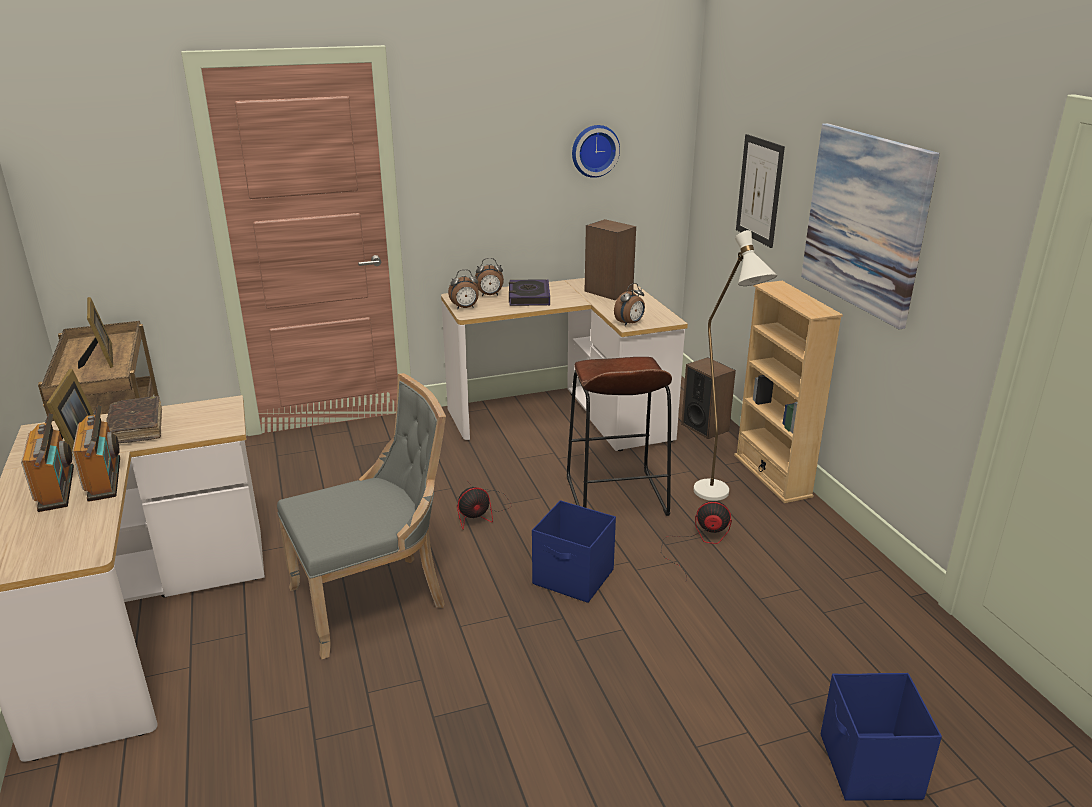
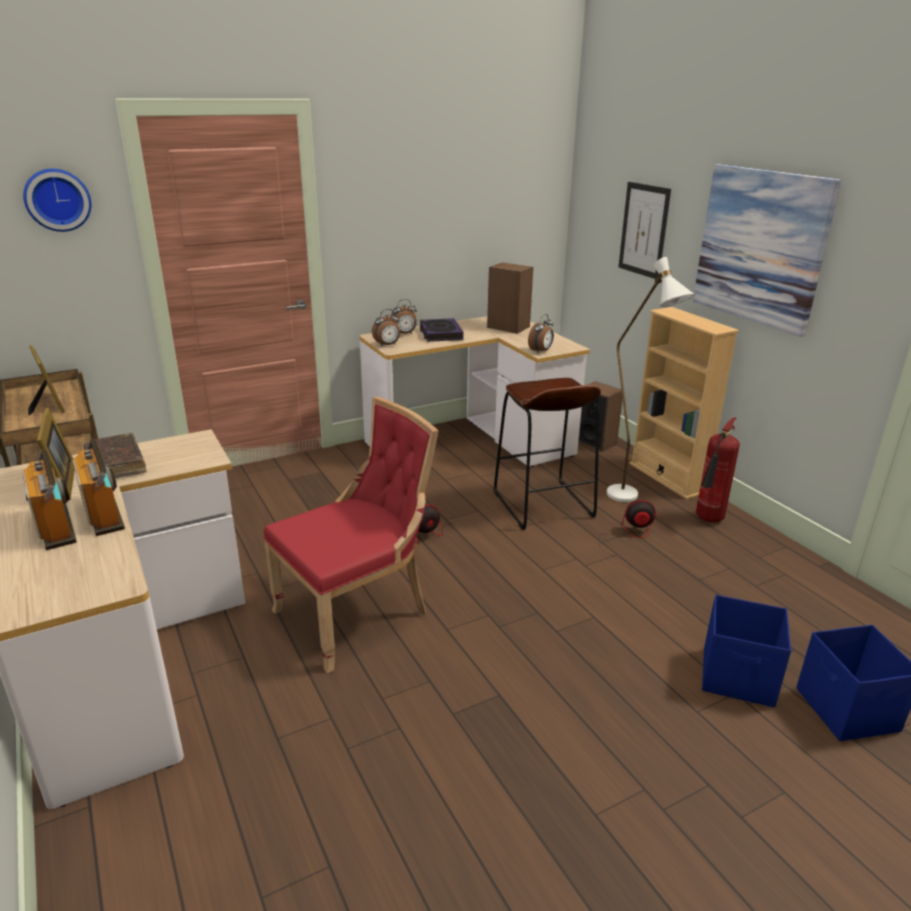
camera: 10 degrees left, 0 degrees up
(374, 599) = (358, 613): grey chair -> red chair
(574, 578) = (533, 577): blue storage box -> blue storage box (739, 678)
(594, 150) = (489, 201): wall clock -> wall clock (57, 199)
(800, 530) = (708, 520): none -> fire extinguisher

